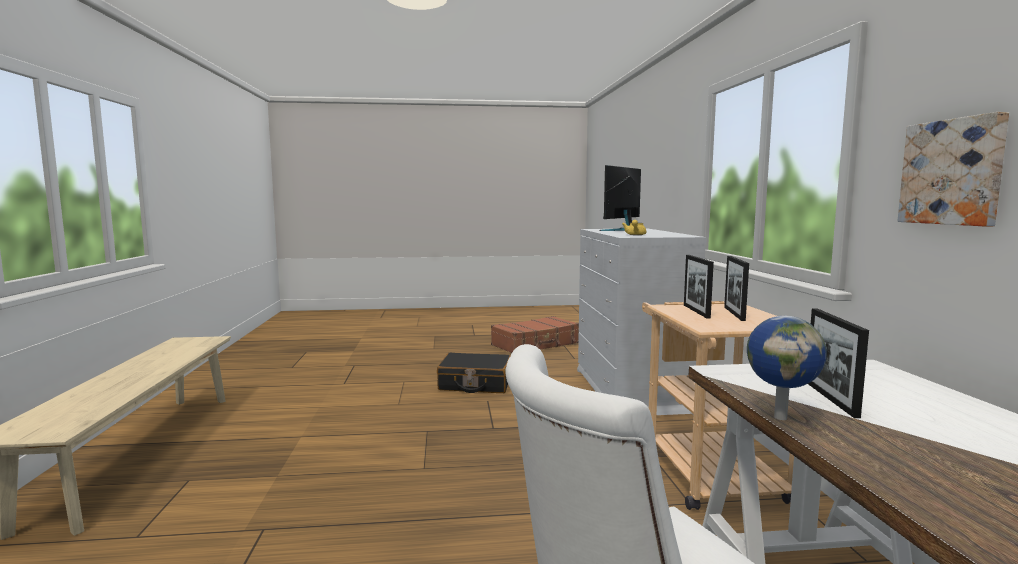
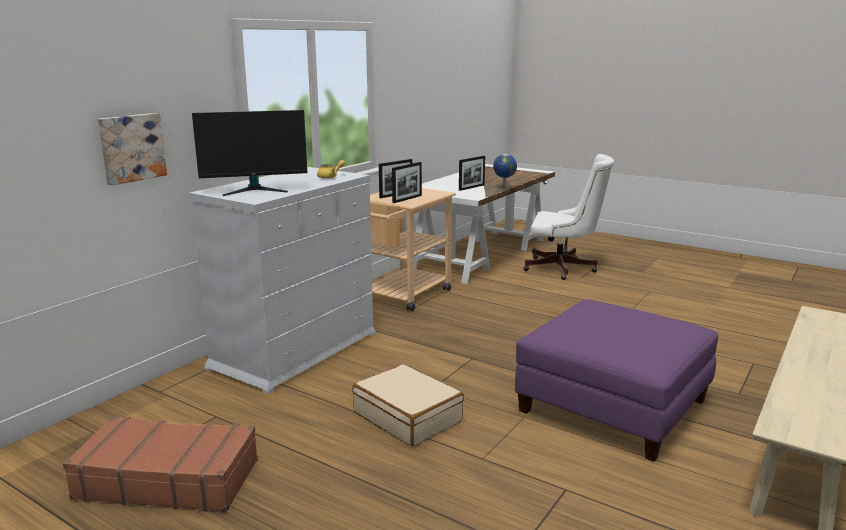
camera: 140 degrees left, 10 degrees up
(330, 429) = (613, 406): none -> purple ottoman
(475, 384) = (408, 416): black suitcase -> beige suitcase
(953, 172) = (409, 102): picture -> picture (131, 147)

